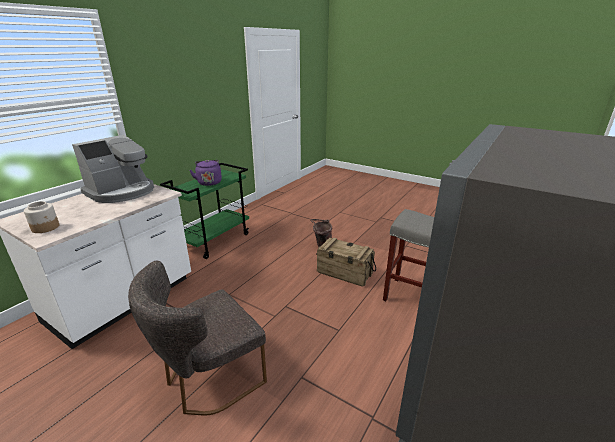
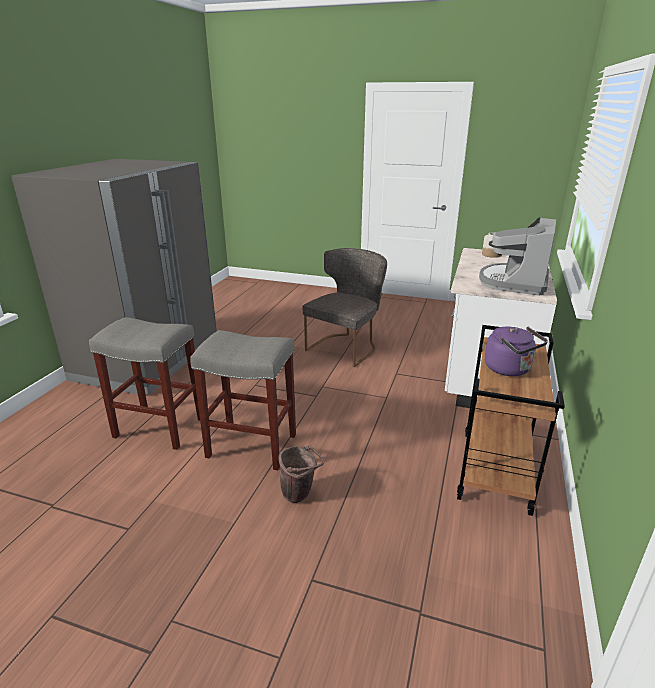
camera: 165 degrees right, 0 degrees up
(215, 240) = (496, 472): green cart -> brown cart
(344, 273) = (253, 445): crate -> grey stool

